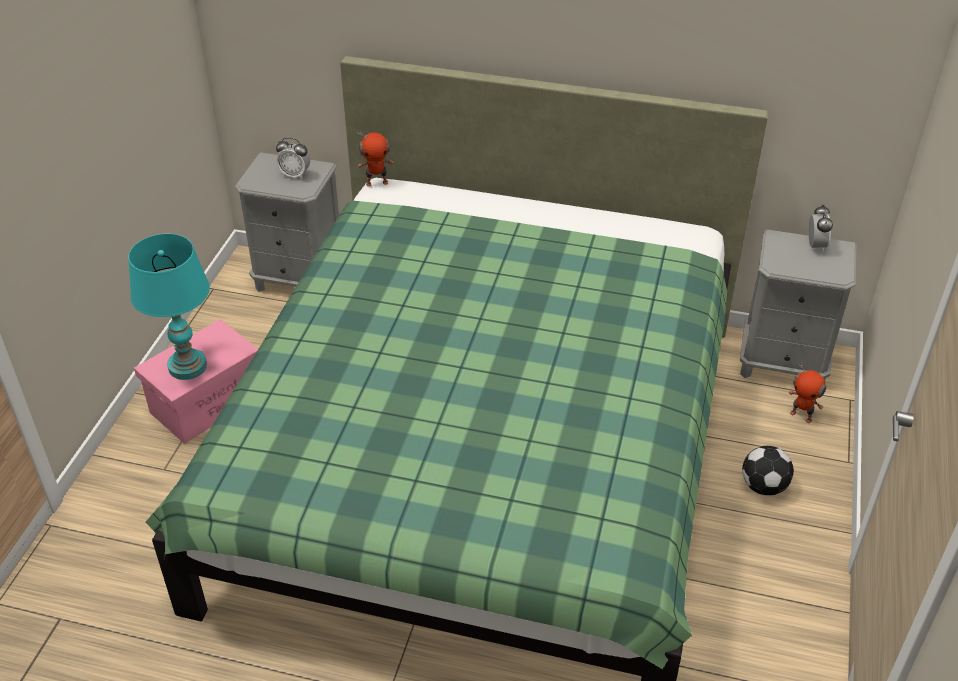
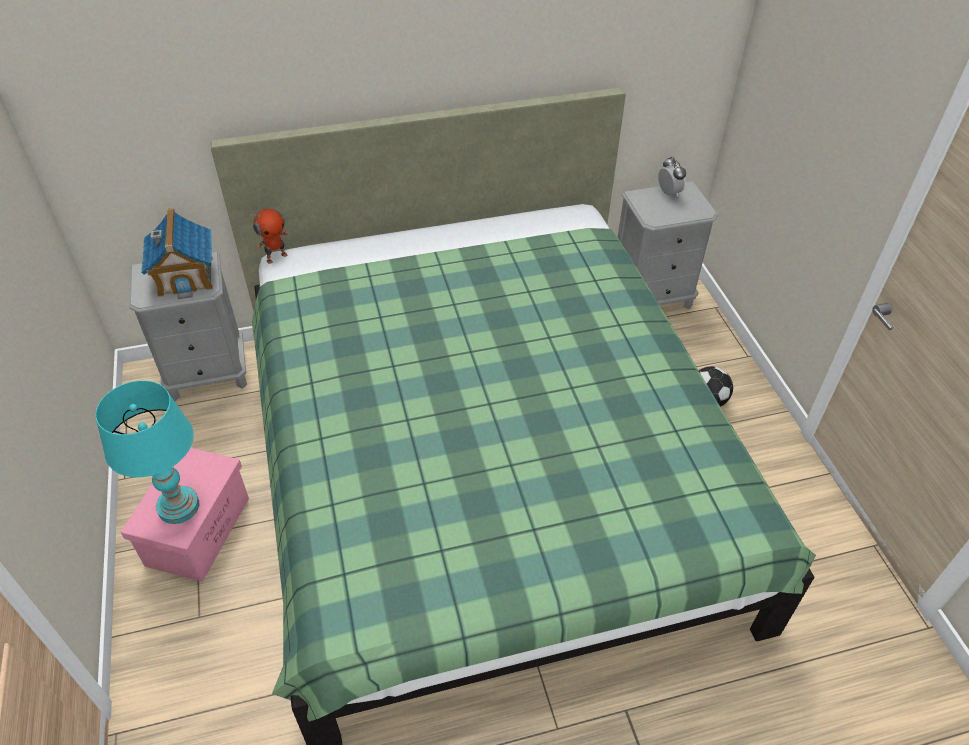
camera: 30 degrees left, 5 degrees up
(295, 175) = (186, 276): alarm clock -> toy house
(801, 416) = (693, 333): toy robot -> none

